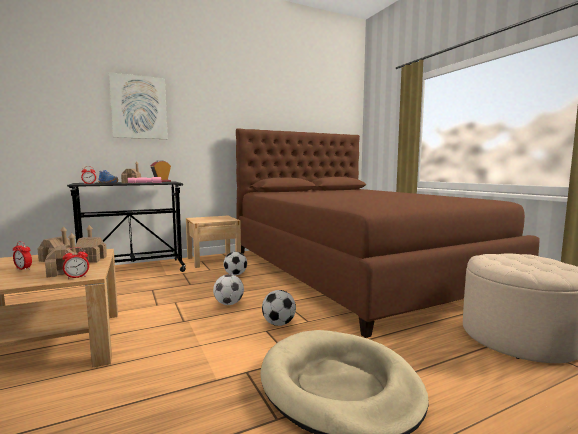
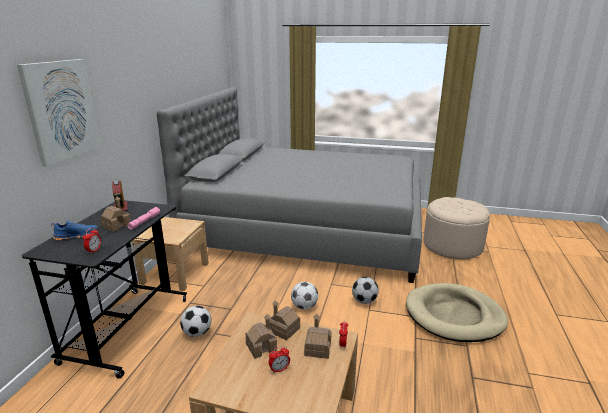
camera: 50 degrees left, 15 degrees up
(235, 274) = (240, 279): football -> football (197, 333)
(355, 269) = (306, 230): brown bed -> grey bed

